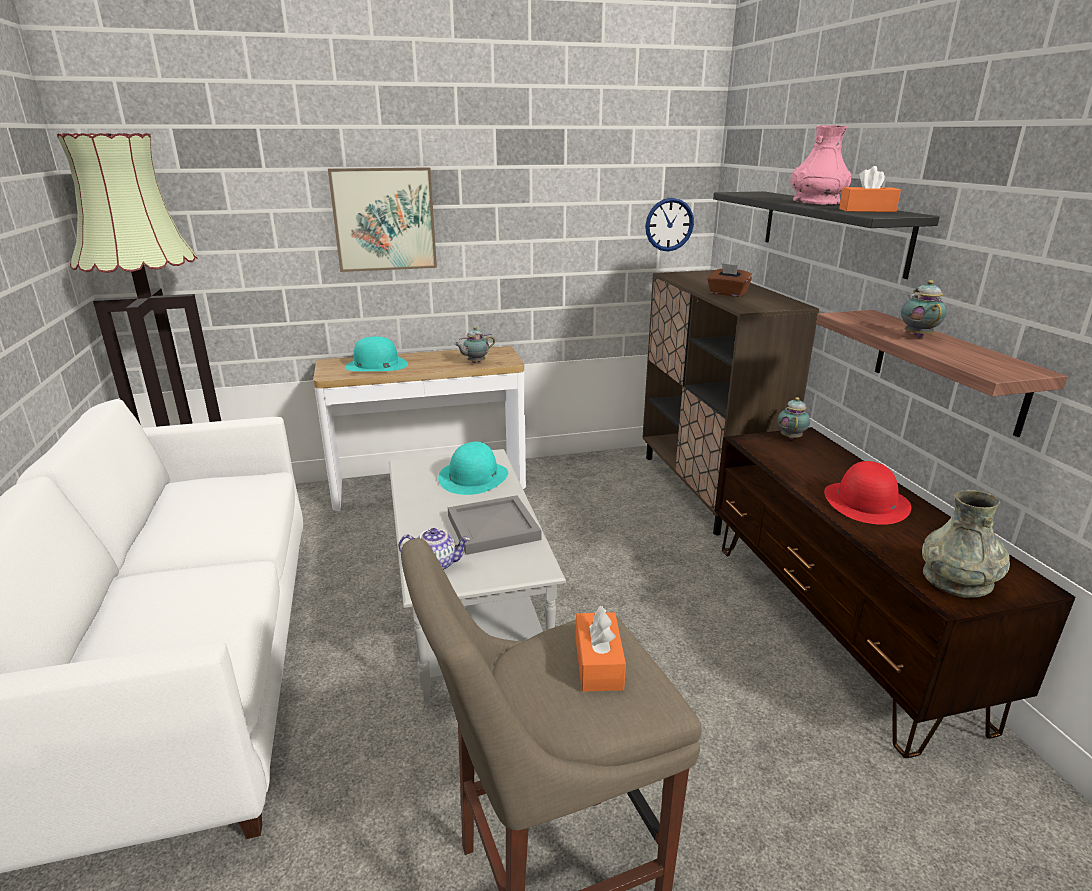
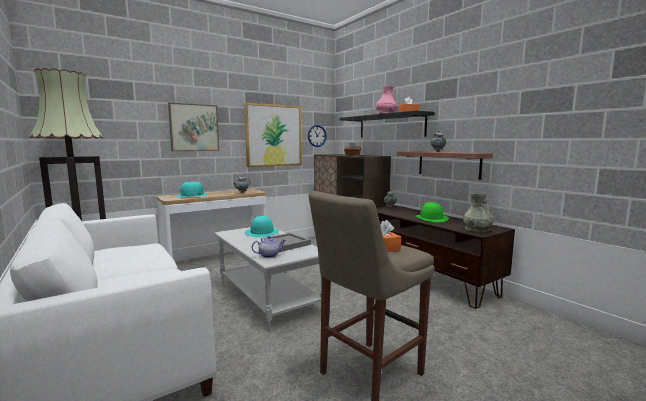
camera: 20 degrees left, 15 degrees down
(562, 228) = (274, 135): none -> picture
(866, 502) = (431, 218): red hat -> green hat

